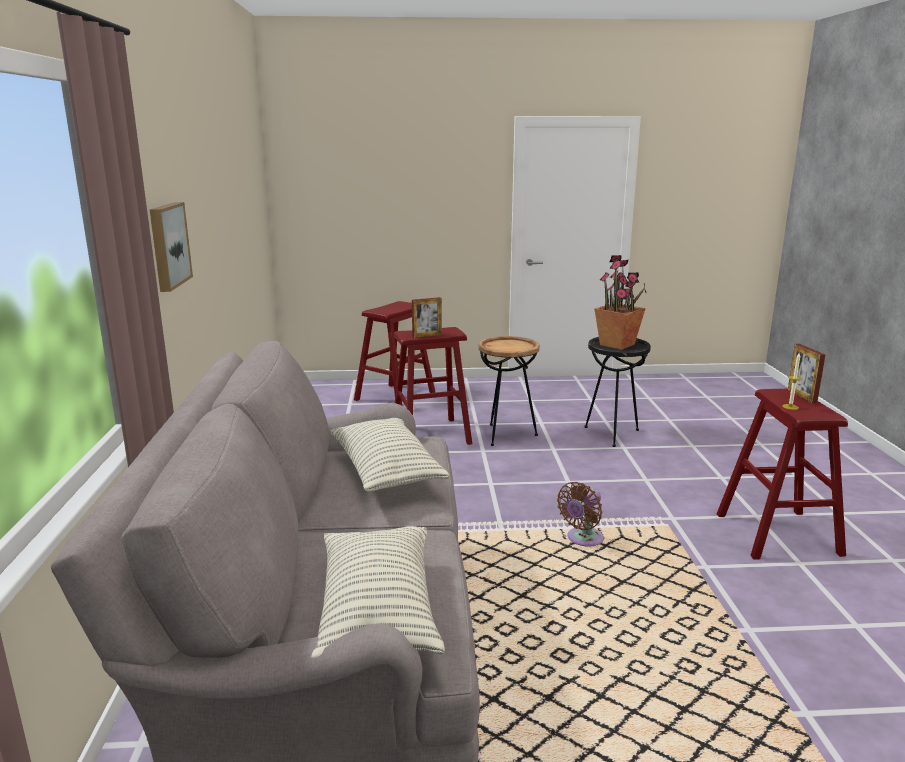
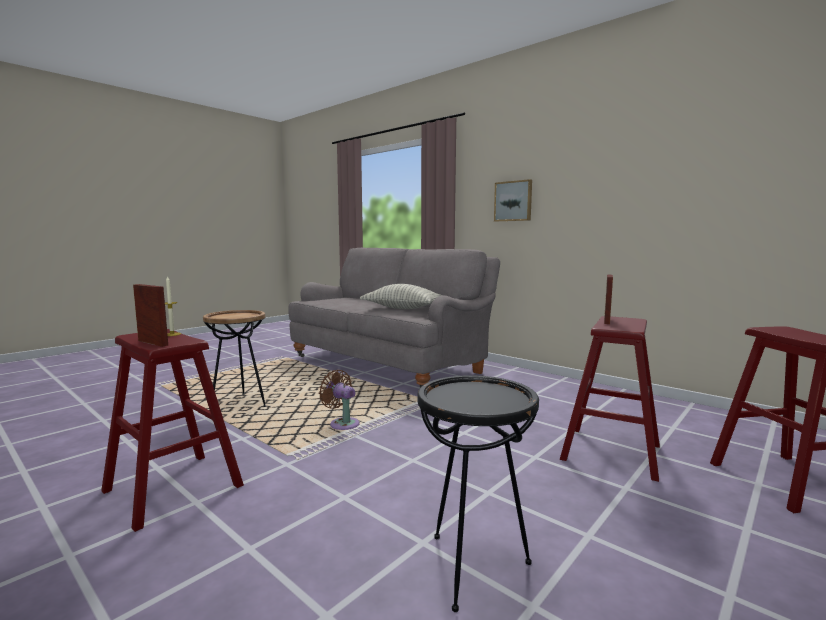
camera: 135 degrees right, 10 degrees down
(378, 612) = (330, 299): pillow -> none
(506, 435) = (566, 488): brown side table -> brown side table (240, 404)
(582, 539) = (342, 423): brown fan -> brown fan turned 45 degrees counterclockwise
(617, 344) = (482, 397): potted plant -> none

